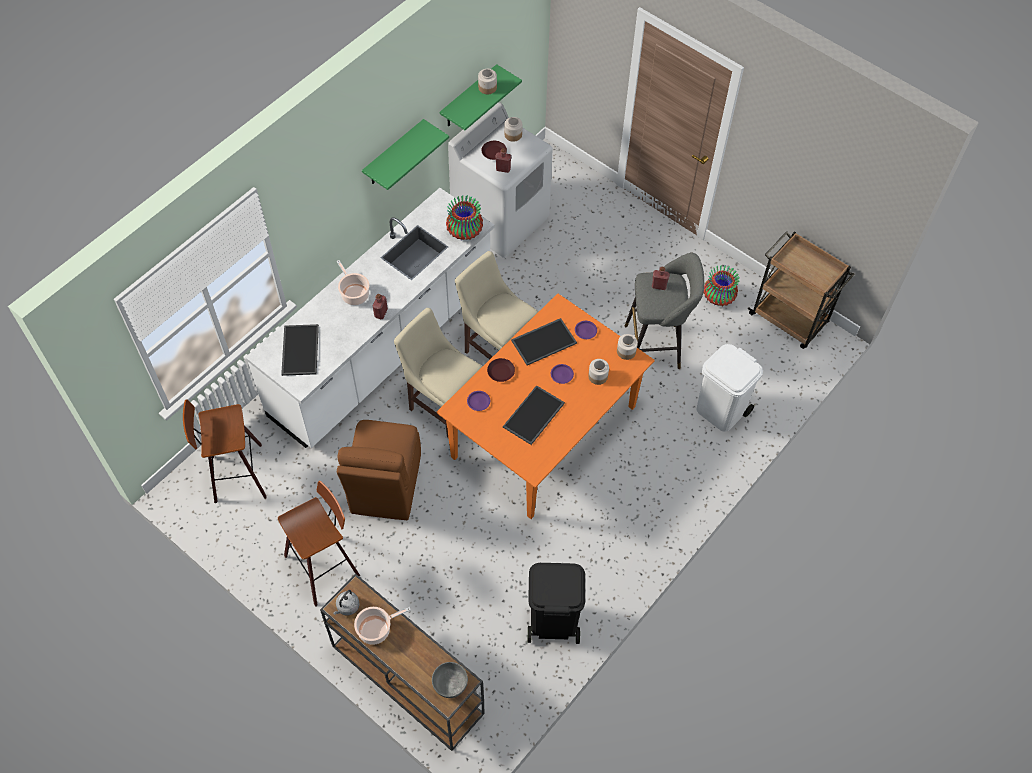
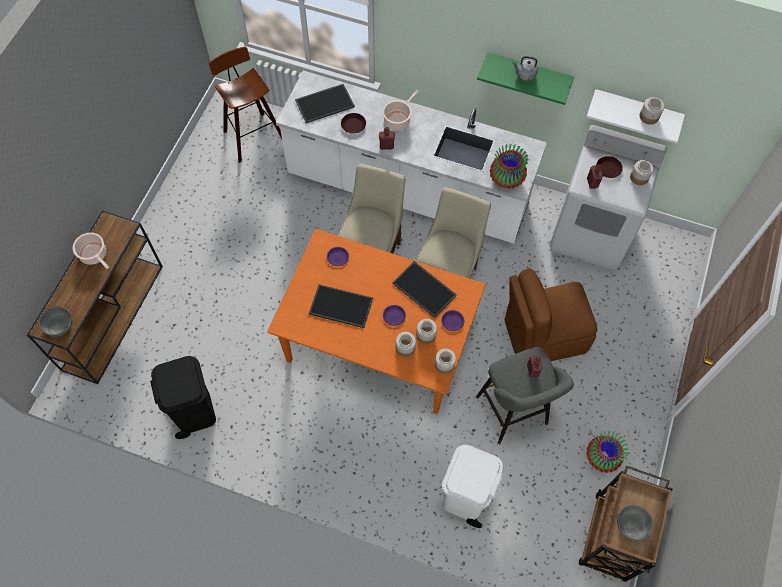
camera: 70 degrees right, 5 degrees up
(324, 565) = (194, 223): stool -> none
(347, 607) = (108, 228): grey kettle -> grey kettle (524, 74)
(385, 486) = (279, 239): brown chair -> brown chair (542, 336)
(468, 98) = (635, 111): green shelf -> white shelf
(501, 372) = (376, 264): brown plate -> brown plate (353, 125)
(591, 356) = (426, 335): none -> jar
(813, 270) = (632, 525): none -> grey bowl

